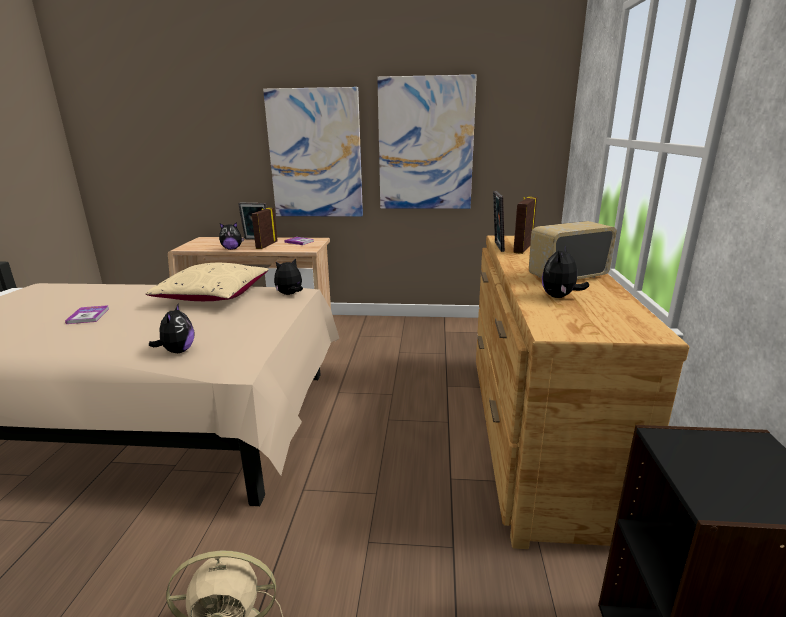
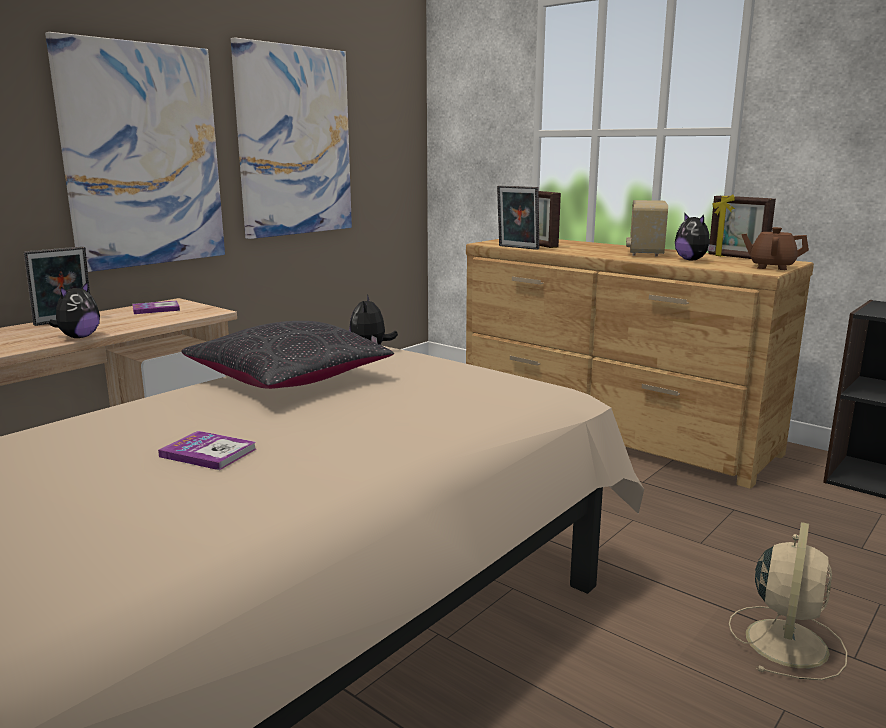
camera: 55 degrees left, 5 degrees down
(178, 351) = (486, 415): plush toy -> none
(213, 296) = (289, 379): beige pillow -> black pillow
(266, 245) = (119, 322): picture frame -> picture frame (736, 257)
(590, 330) = (771, 267): none -> brown teapot

